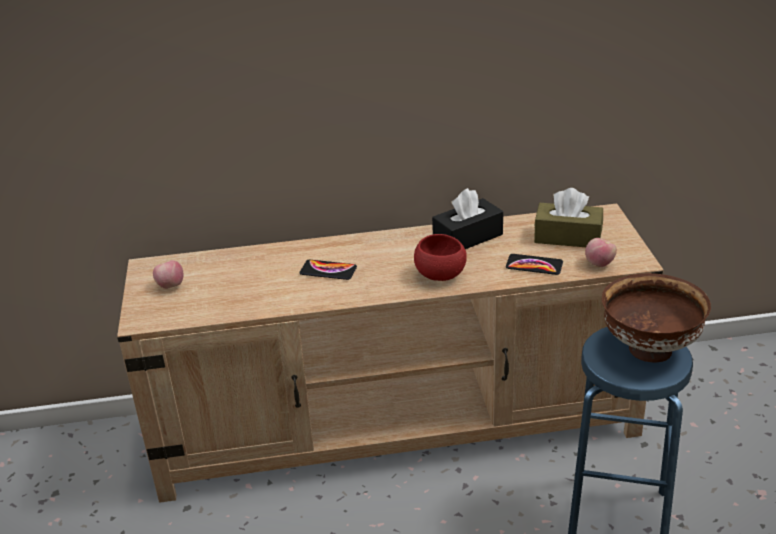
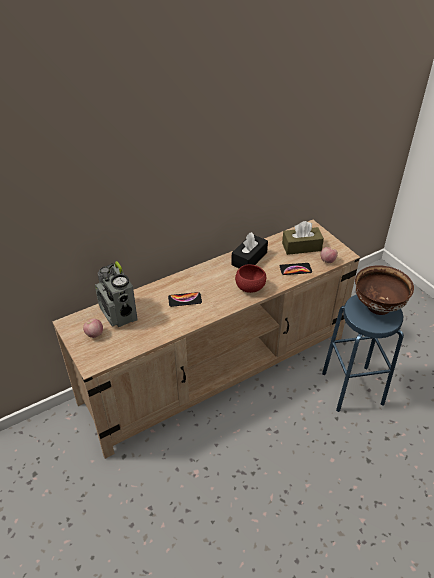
camera: 25 degrees left, 10 degrees up
(221, 269) = (118, 314): none -> radio

